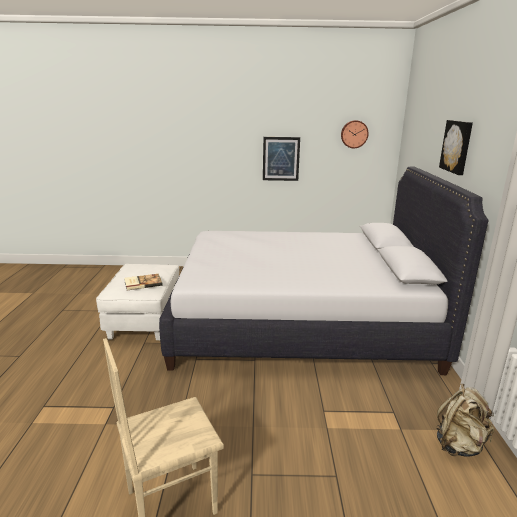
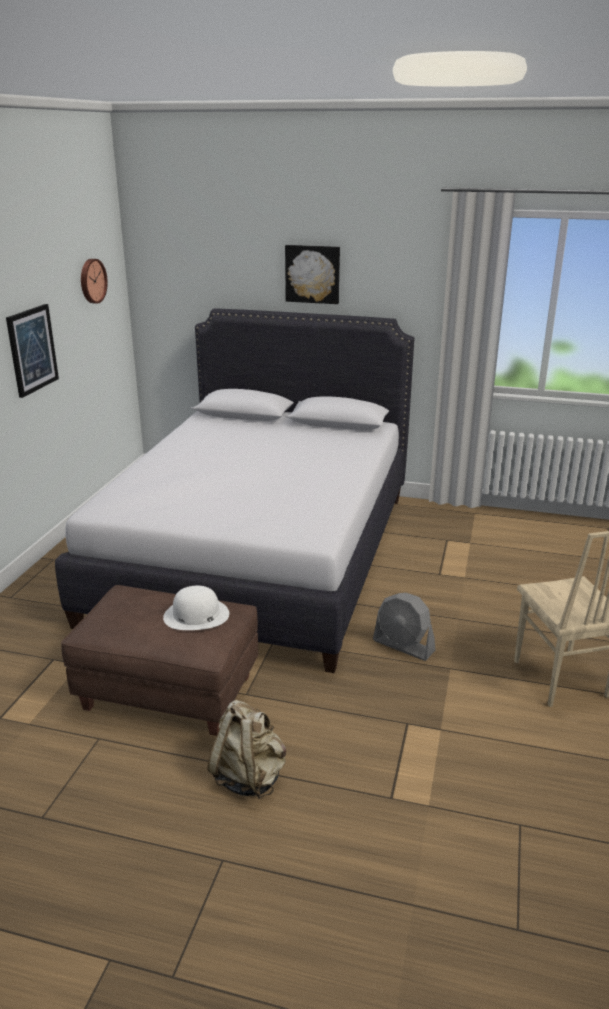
camera: 75 degrees left, 5 degrees up
(142, 283) = (196, 615): book -> white hat
(144, 320) = (168, 693): white ottoman -> brown ottoman
(204, 398) = (403, 646): none -> grey fan
(459, 445) = (491, 524): beige backpack -> beige backpack (249, 777)

